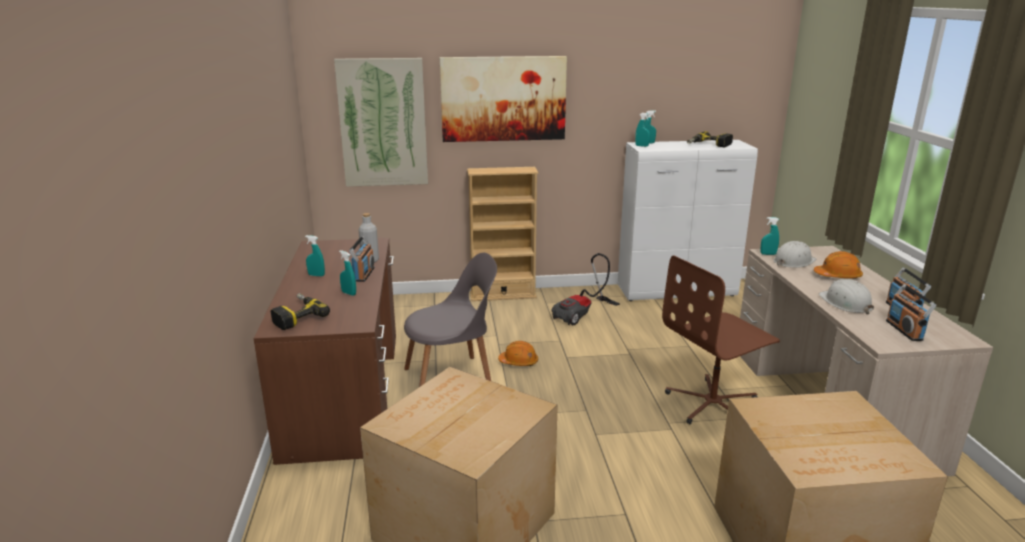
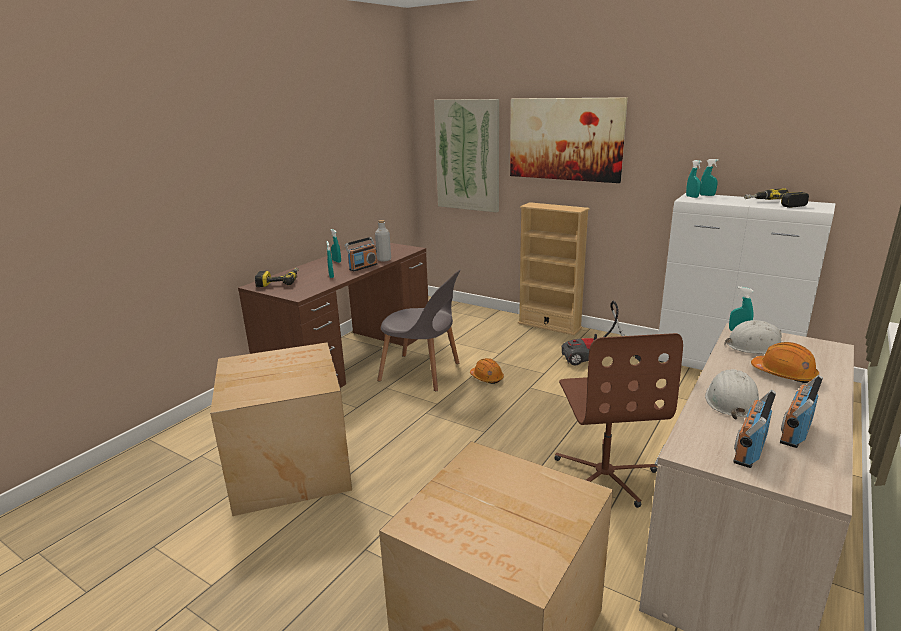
camera: 40 degrees right, 0 degrees up
(713, 404) = (605, 475): brown office chair -> brown office chair turned 105 degrees counterclockwise

